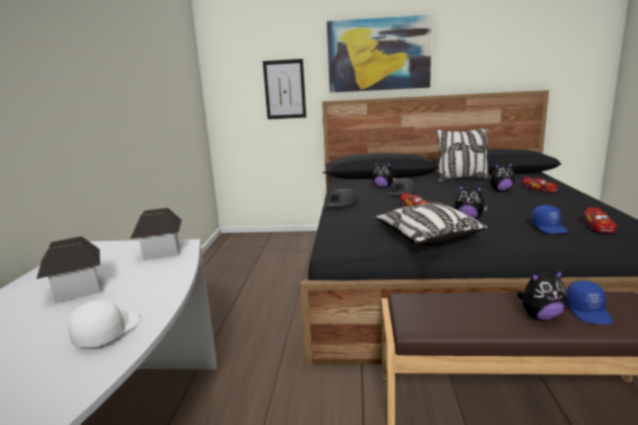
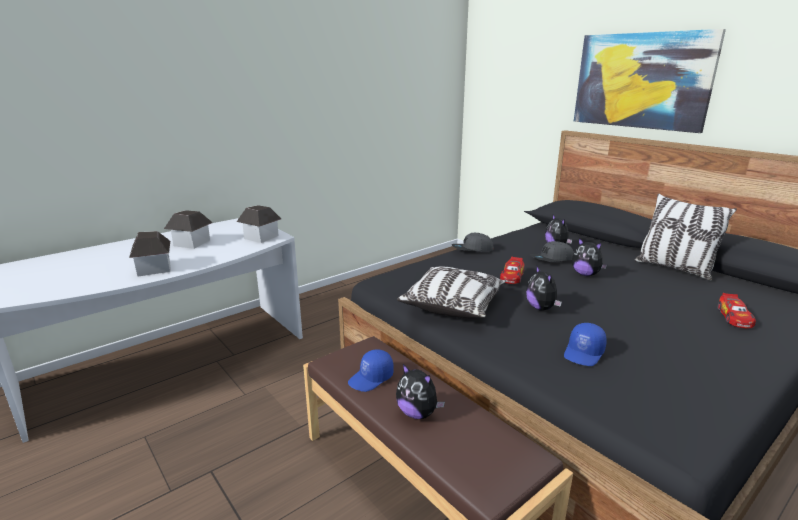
camera: 45 degrees right, 5 degrees up
(107, 332) = (154, 269): white cap -> toy house
(284, 89) = (531, 111): picture -> none
(500, 191) = (676, 298): plush toy -> plush toy (585, 274)
(588, 312) = (462, 438): blue cap -> blue cap (371, 379)
(598, 227) = (648, 382): toy car -> none

